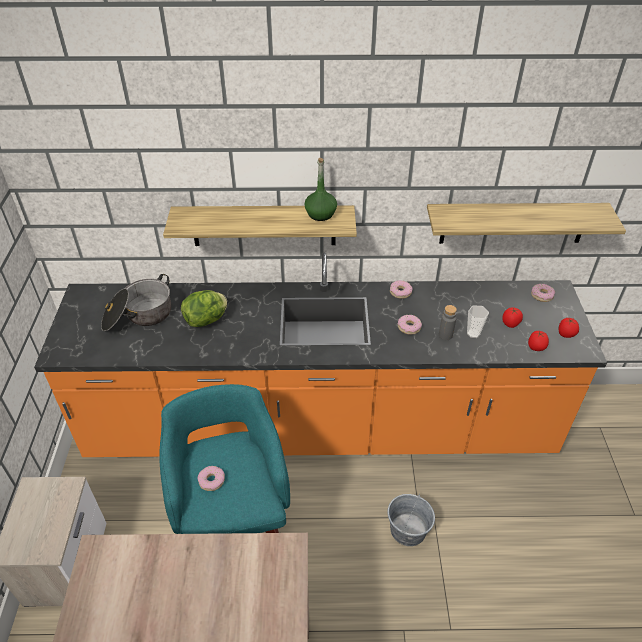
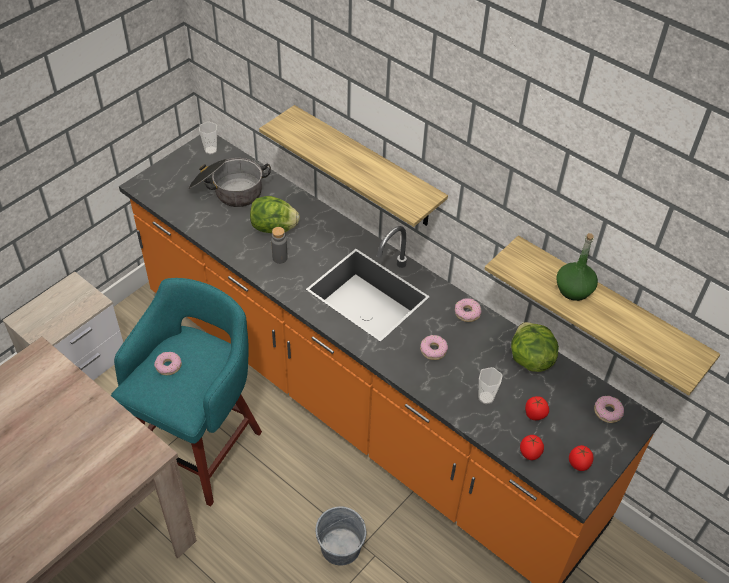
camera: 40 degrees right, 5 degrees up
(89, 296) = (211, 150): none -> cup
(320, 214) = (406, 186): green bottle -> green bottle (574, 289)
(445, 335) = (457, 380): grey bottle -> grey bottle (280, 258)
(468, 295) = (530, 359): none -> lettuce

